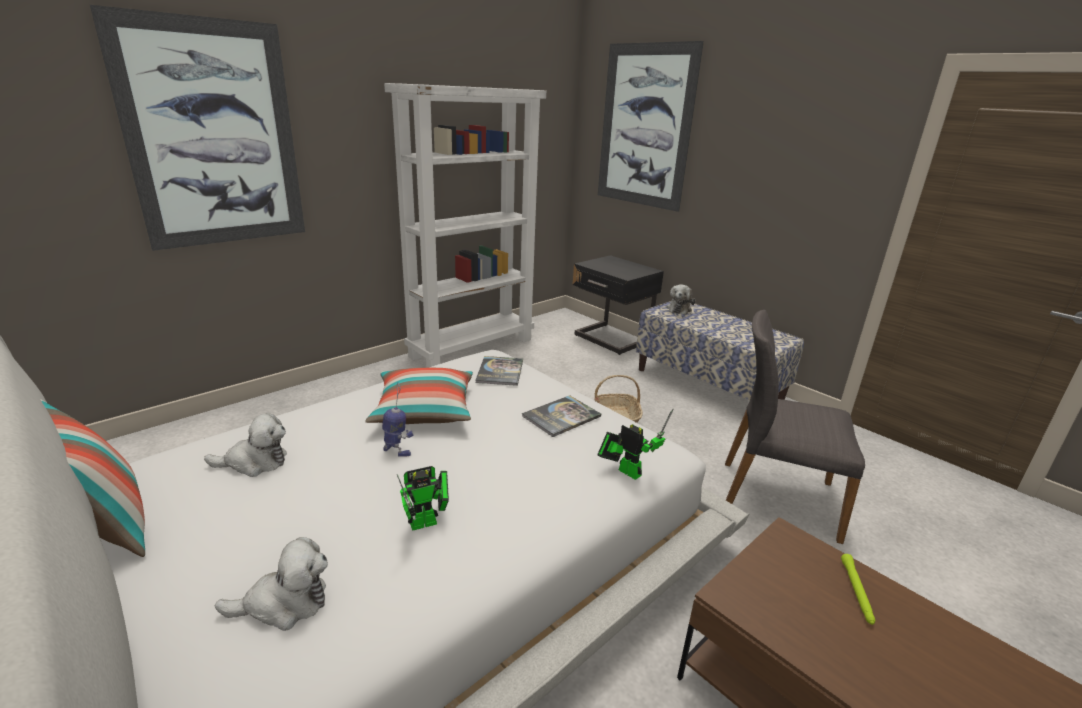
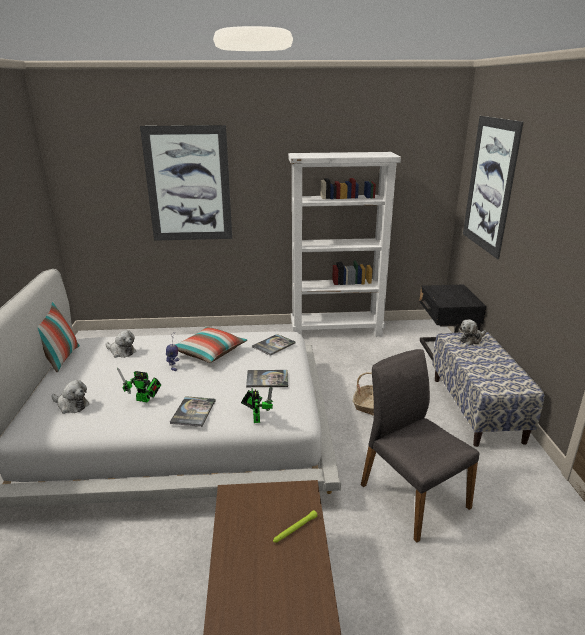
camera: 40 degrees right, 0 degrees up
(535, 503) = (193, 412): none -> book

